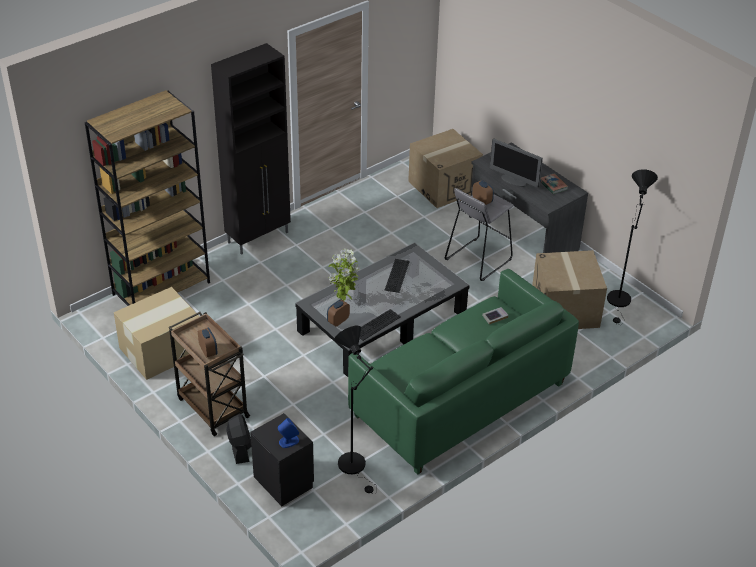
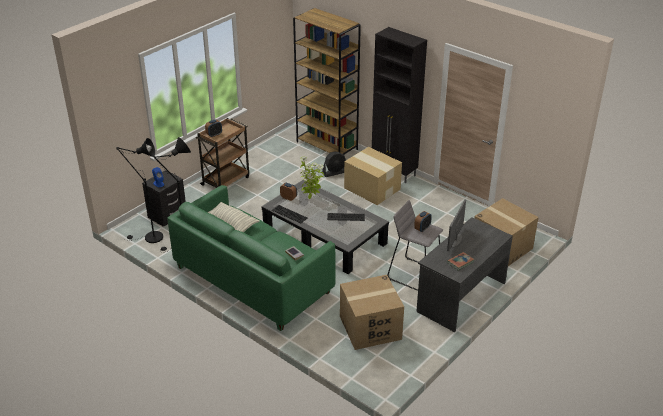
camera: 80 degrees right, 5 degrees down
(162, 350) = (271, 155): cardboard box -> cardboard box (372, 189)
(240, 448) = (193, 195): black fan -> black fan (334, 172)
(416, 369) = (230, 224): none -> pillow
(619, 302) = (391, 361): black floor lamp -> black floor lamp (150, 238)

